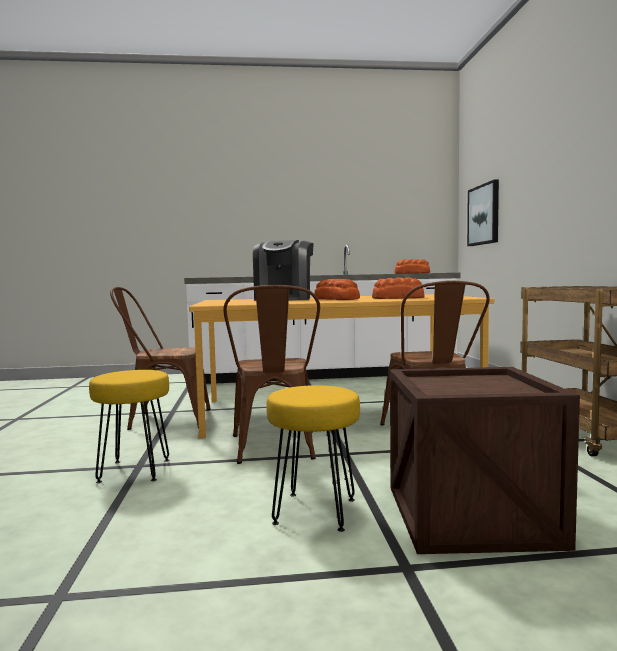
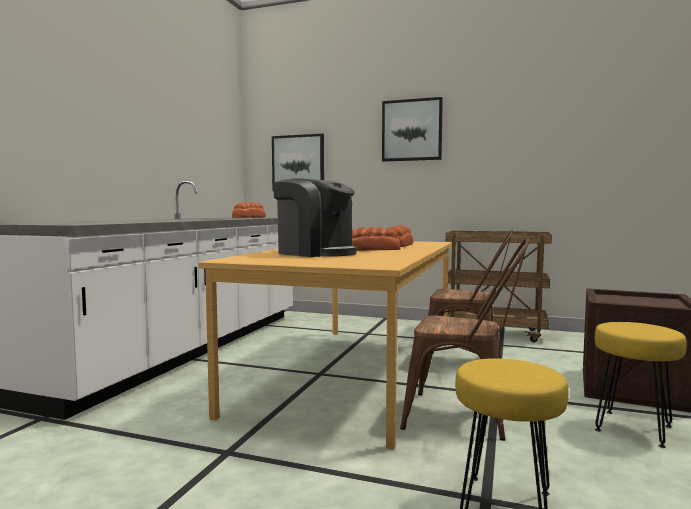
camera: 65 degrees left, 0 degrees up
(163, 419) = (269, 464): brown chair -> none
(558, 155) = (412, 130): none -> picture

